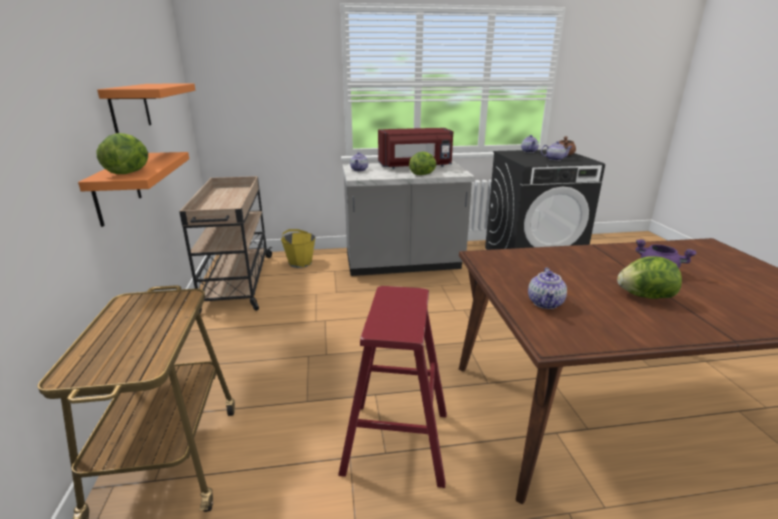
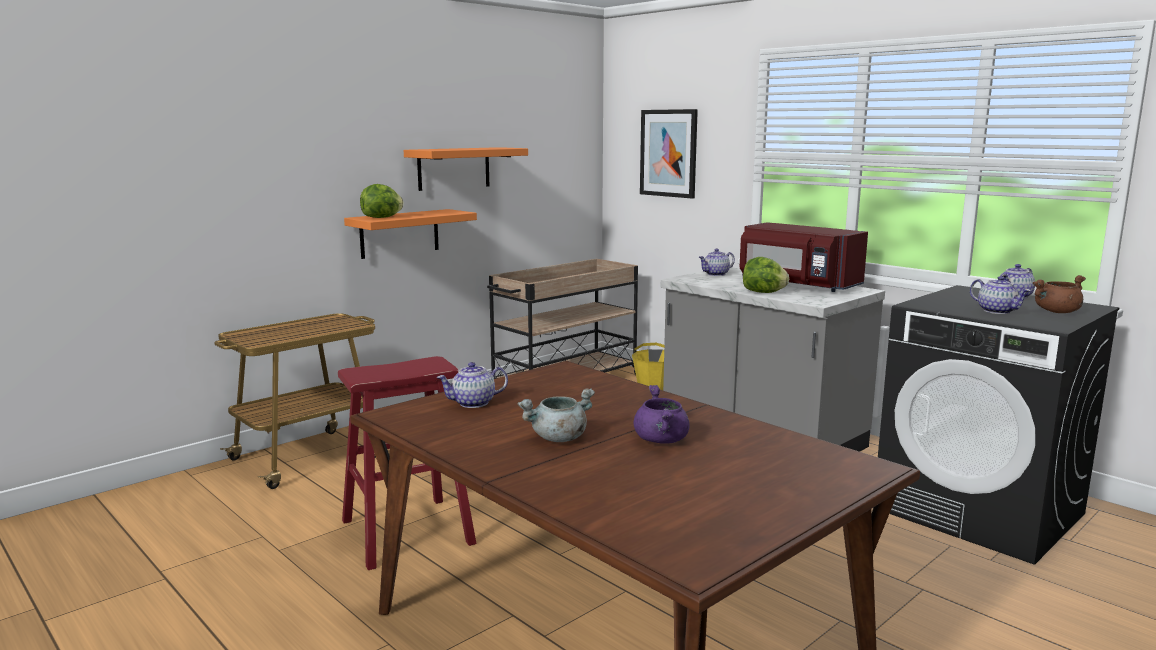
camera: 55 degrees right, 10 degrees down
(263, 84) = (668, 153): none -> picture
(644, 296) = (558, 438): lettuce -> grey cooking pot

